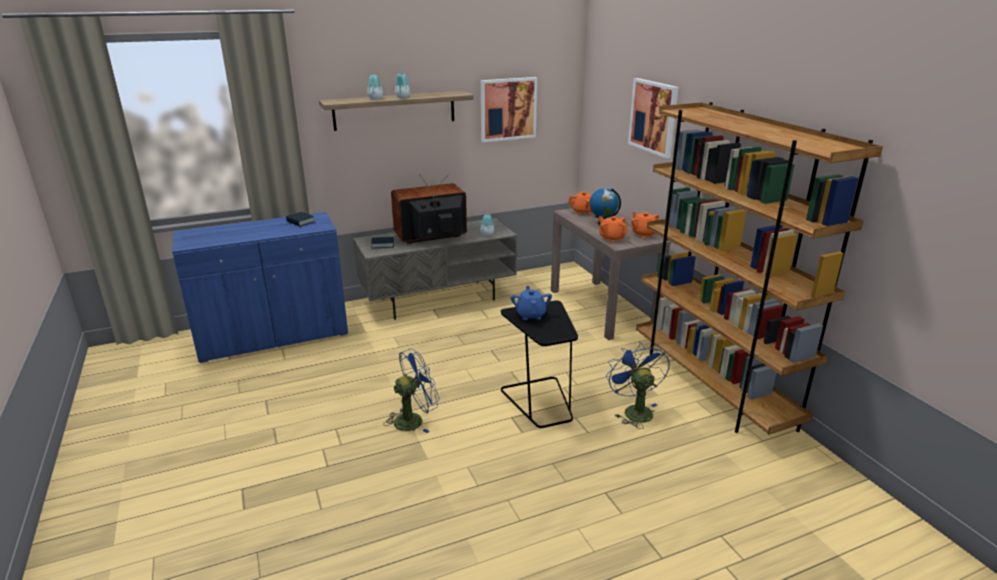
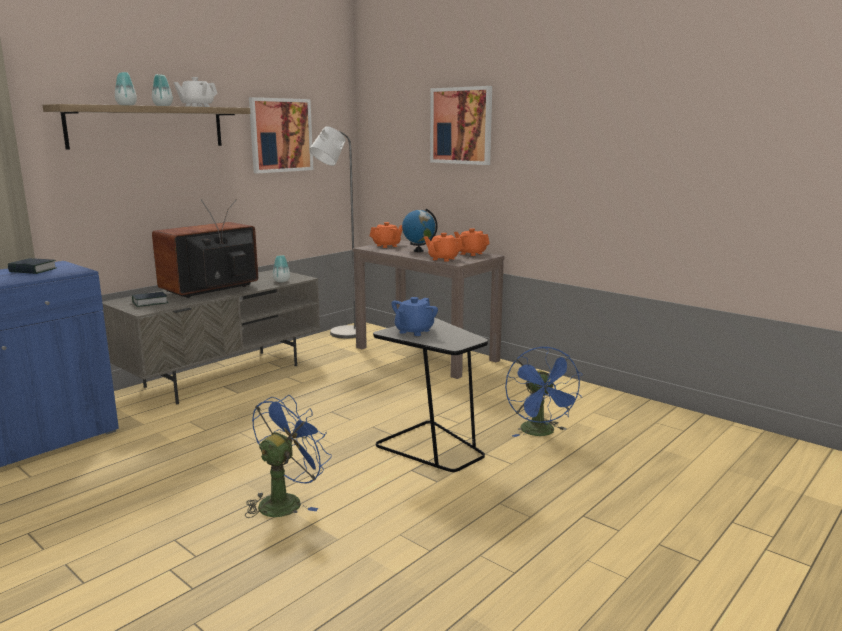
camera: 25 degrees left, 10 degrees down
(431, 94) = (197, 106): none -> white teapot
(530, 315) = (414, 331): blue teapot -> blue teapot turned 120 degrees counterclockwise
(548, 274) = (341, 334): none -> grey floor lamp
(634, 410) = (541, 433): blue fan -> blue fan turned 150 degrees counterclockwise
(711, 387) = (595, 398): brown bookcase -> none

